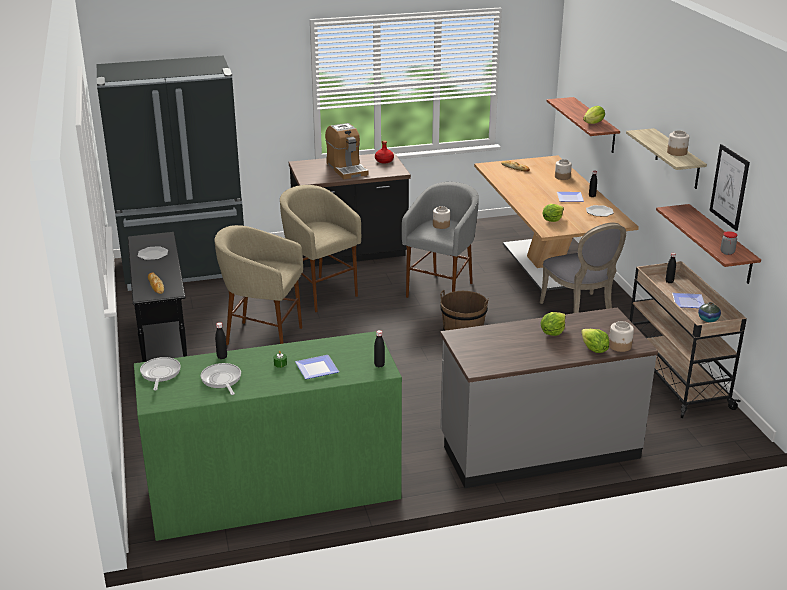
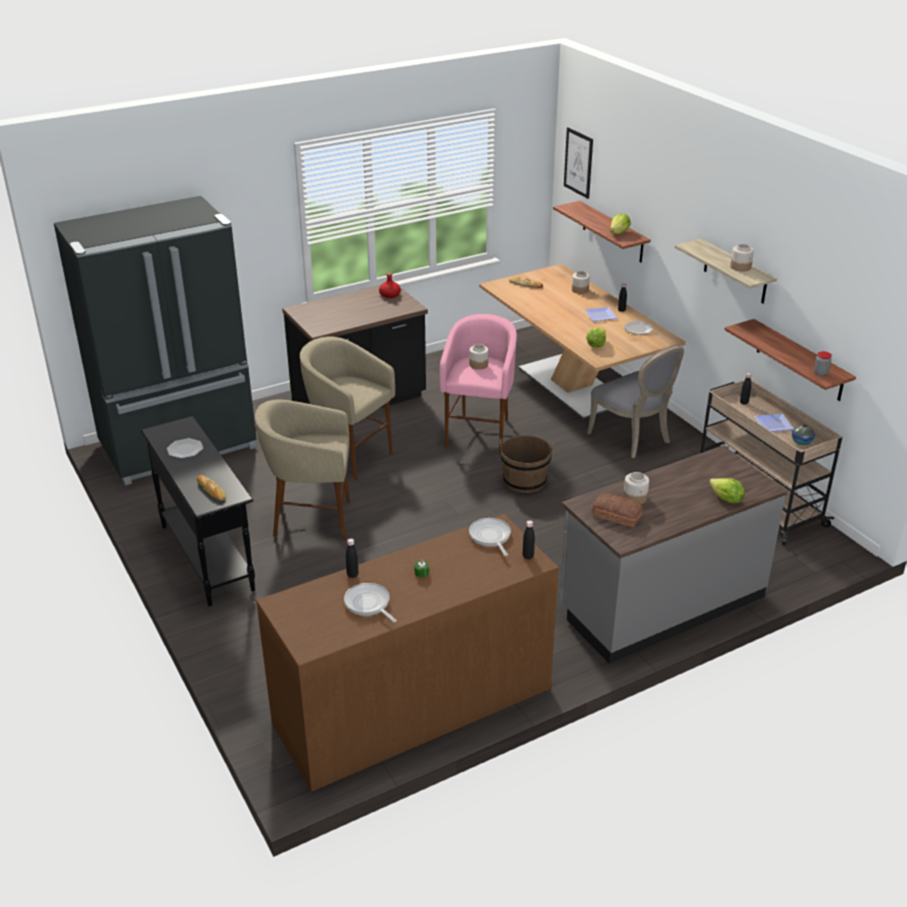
camera: 15 degrees left, 5 degrees up
(160, 374) = (295, 608): frying pan -> frying pan (490, 537)
(274, 491) = (413, 705): green dresser -> brown dresser
(316, 369) = (464, 573): plate -> none
(346, 169) = (353, 310): coffee machine -> none
(441, 290) = (479, 433): grey stool -> pink stool
(483, 348) = (617, 515): none -> bread
(552, 332) = (675, 485): lettuce -> none
(620, 346) = (749, 491): jar -> jar (635, 497)
(729, 187) = (809, 302): picture -> picture (578, 163)

